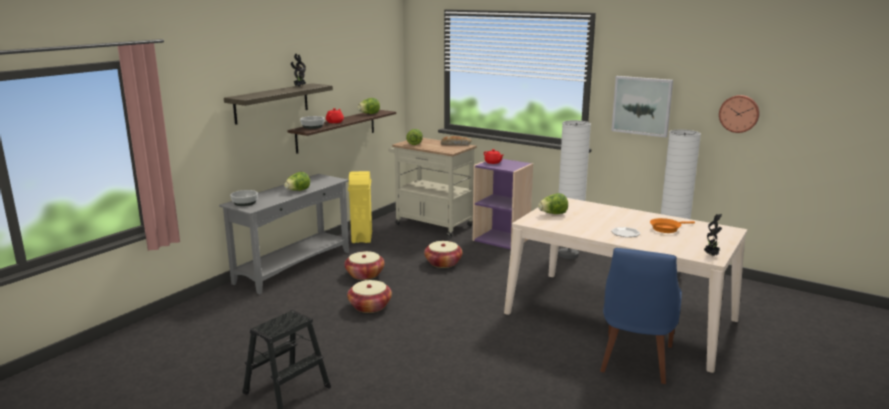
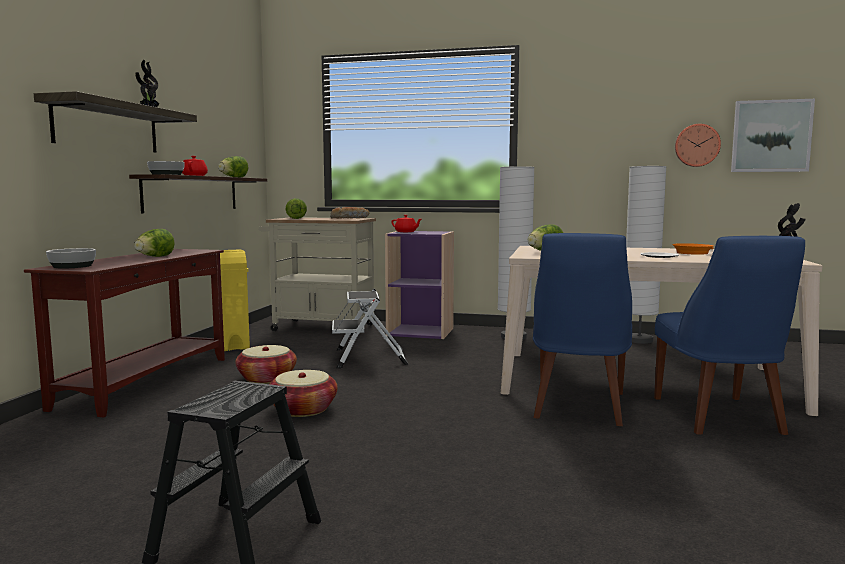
camera: 20 degrees left, 10 degrees down
(293, 267) = (145, 382): grey console table -> brown console table
(443, 263) = (368, 357): basket -> step ladder
(545, 334) = (578, 407): none -> blue chair
(642, 106) = (582, 149): picture -> picture (771, 136)

